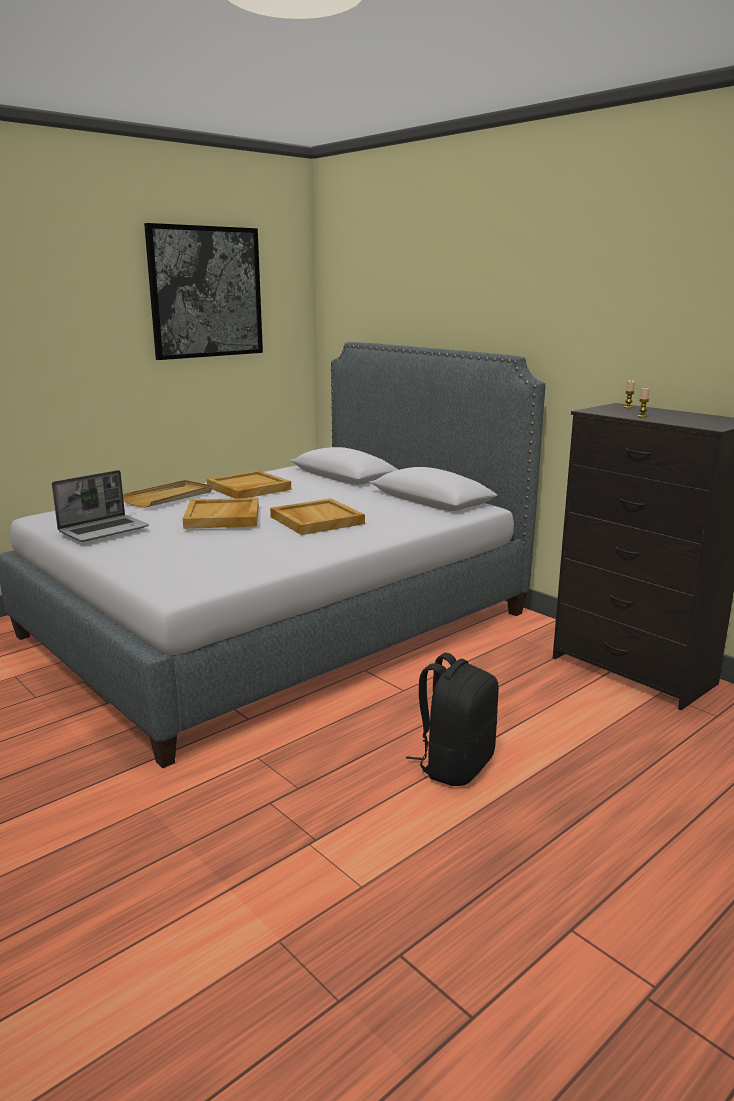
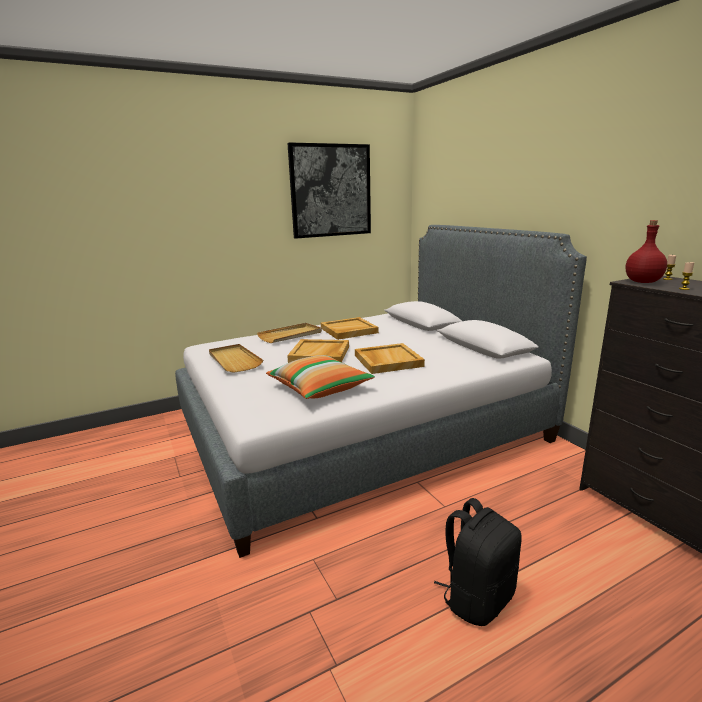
camera: 15 degrees right, 0 degrees up
(104, 530) = (234, 360): laptop -> beige tray
(241, 554) = (320, 388): none -> pillow
(603, 410) = (642, 282): none -> red bottle

